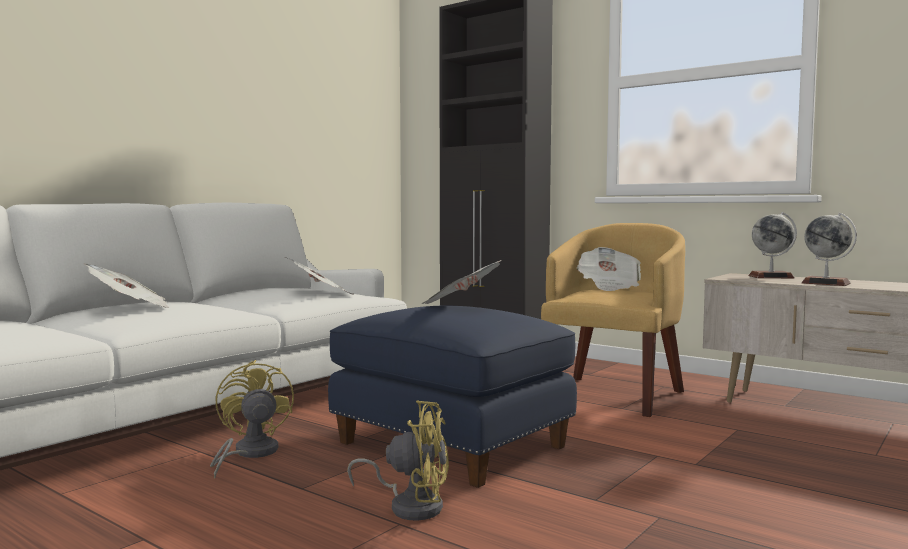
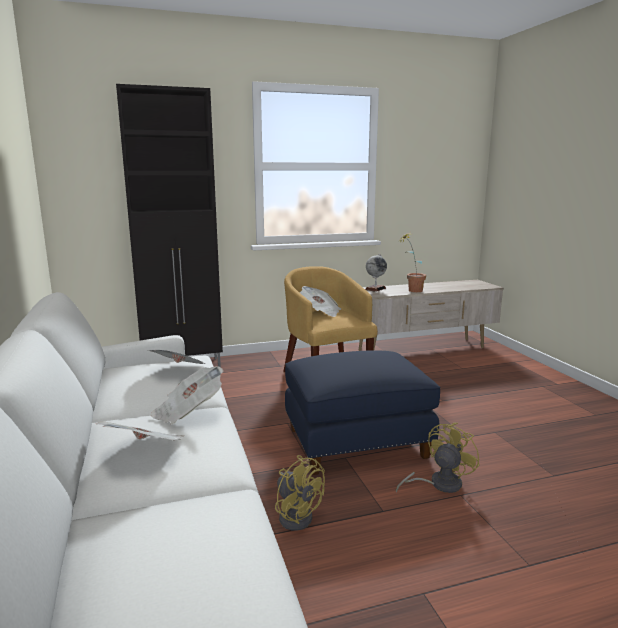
camera: 55 degrees left, 10 degrees up
(249, 454) = (296, 515): yellow fan -> yellow fan turned 150 degrees counterclockwise
(460, 306) = (351, 356): newspaper -> newspaper (188, 412)
(826, 283) = (411, 291): globe -> potted plant

